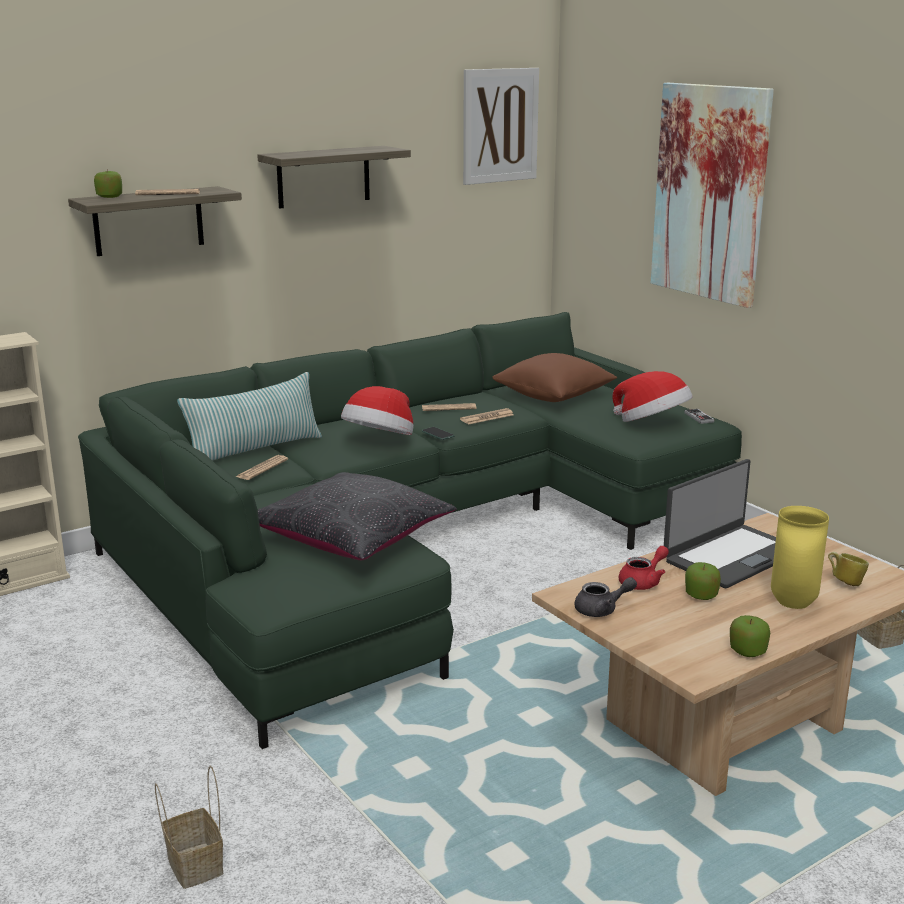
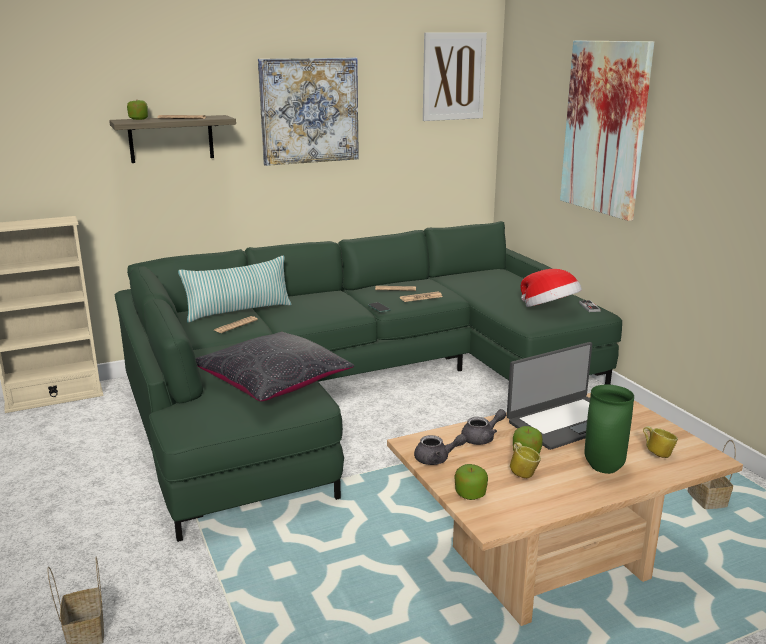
camera: 10 degrees right, 0 degrees up
(323, 177) = (309, 111): shelf -> picture
(380, 441) = (332, 310): hat -> none
(554, 396) = (481, 284): brown pillow -> none
(643, 582) = (482, 438): red teapot -> grey teapot
(706, 616) = (522, 472): none -> mug
(747, 651) = (546, 507): apple -> apple (470, 494)
(791, 603) = (602, 468): yellow vase -> green vase

